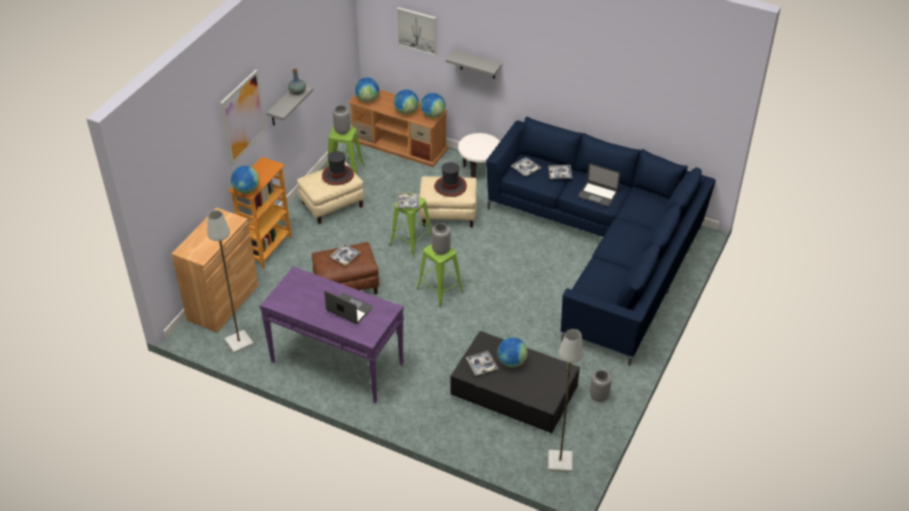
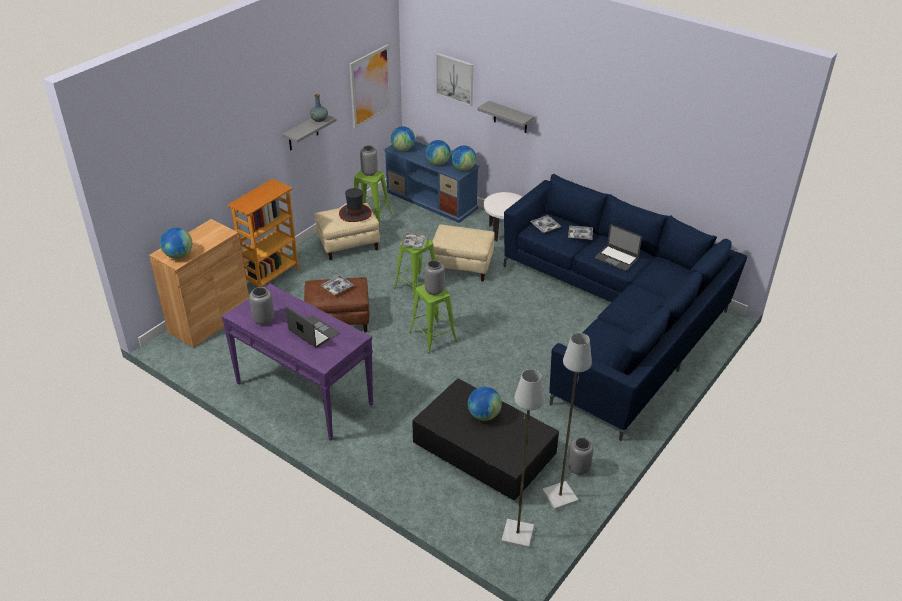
camera: 10 degrees right, 5 degrees down
(239, 342) = (211, 359): grey floor lamp -> grey floor lamp (560, 496)
(242, 117) = (251, 130): picture -> picture (370, 86)
(246, 190) = (245, 206): globe -> globe (178, 255)
(300, 304) = (263, 320): none -> grey vase
(399, 145) = (431, 199): brown tv stand -> blue tv stand
(450, 186) = (465, 236): hat -> none
(481, 365) = (449, 414): tray -> none

